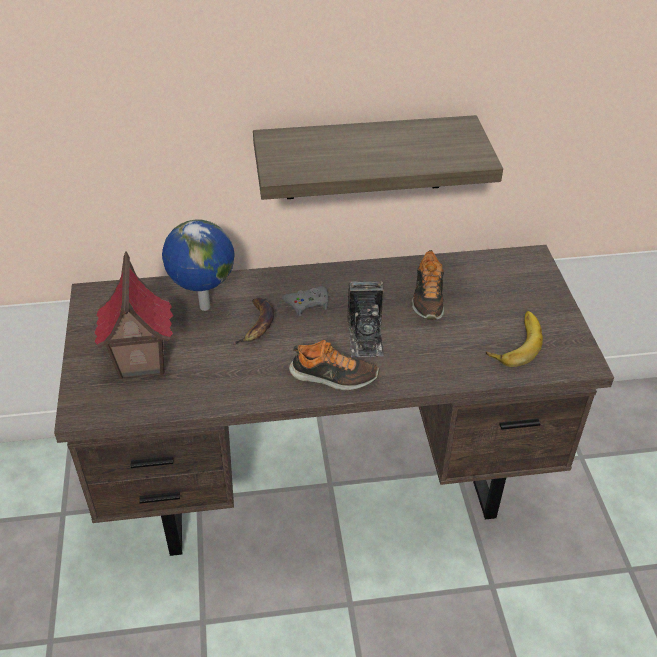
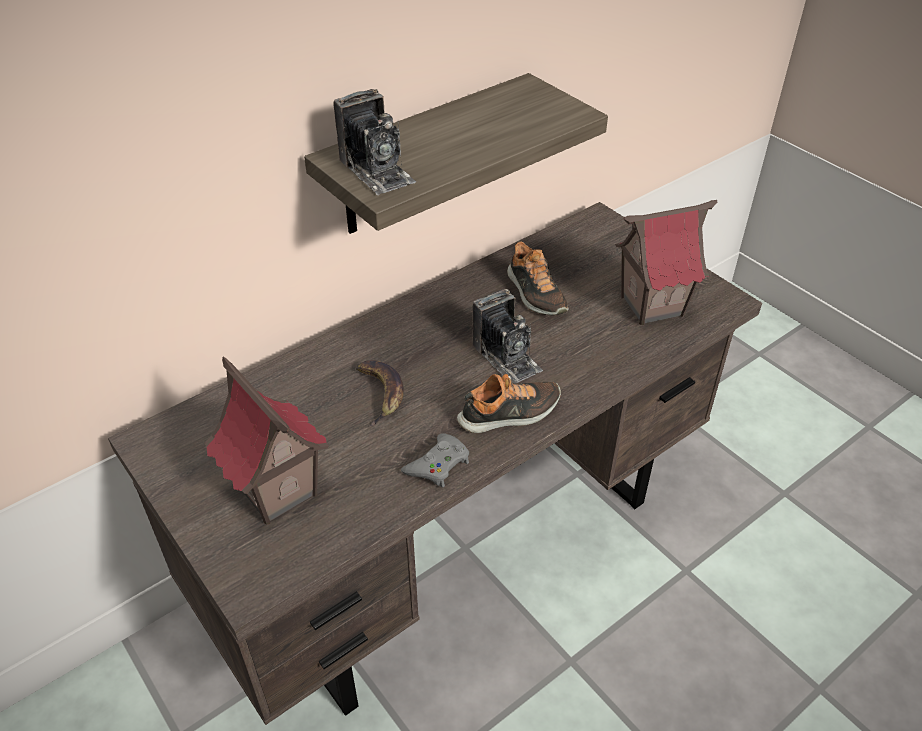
camera: 30 degrees left, 0 degrees up
(203, 307) = (302, 398): globe -> none
(289, 156) = (377, 170): none -> camera
(307, 303) = (417, 347): grey game controller -> grey game controller (438, 465)
(514, 342) = (651, 305): banana -> toy house

